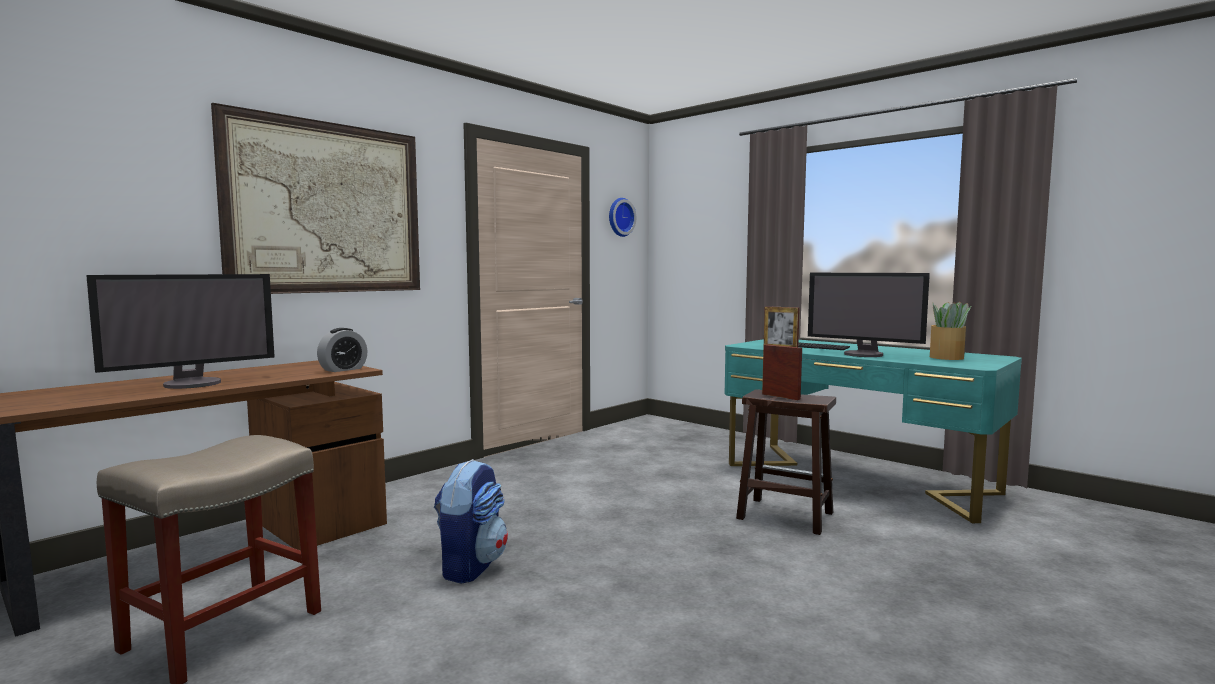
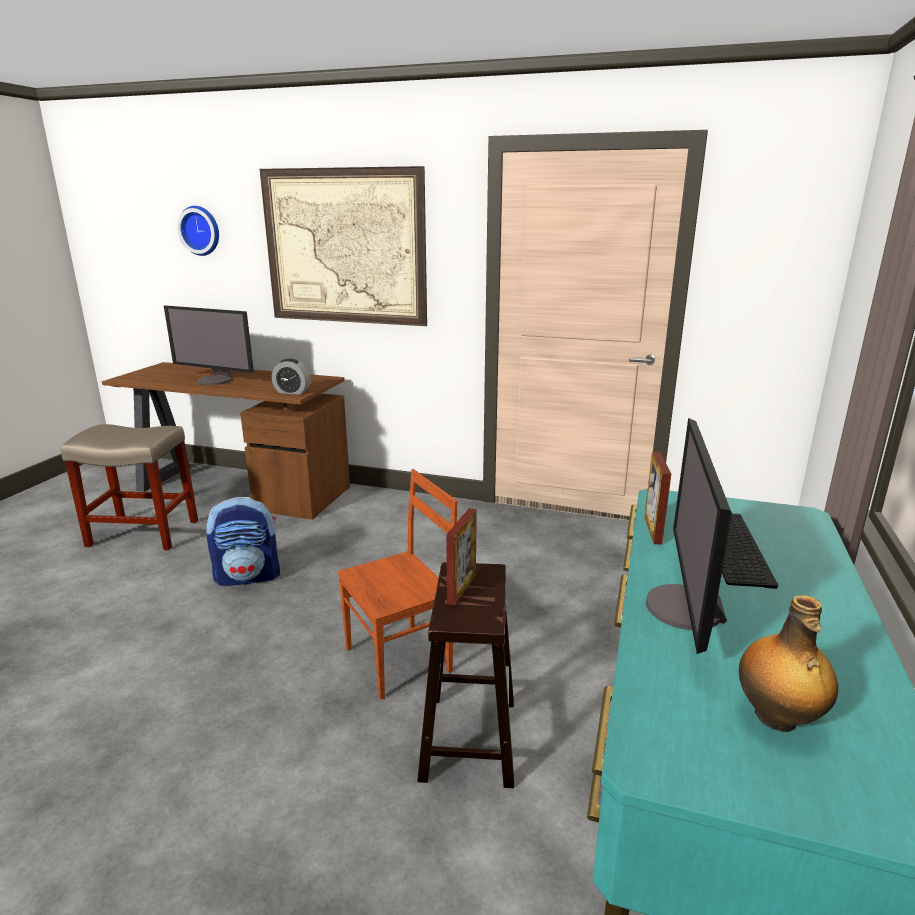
camera: 65 degrees right, 15 degrees up
(619, 217) = (768, 238): wall clock -> wall clock (201, 230)
(684, 521) = (400, 660): none -> brown chair
(946, 357) = (777, 718): potted plant -> bottle

